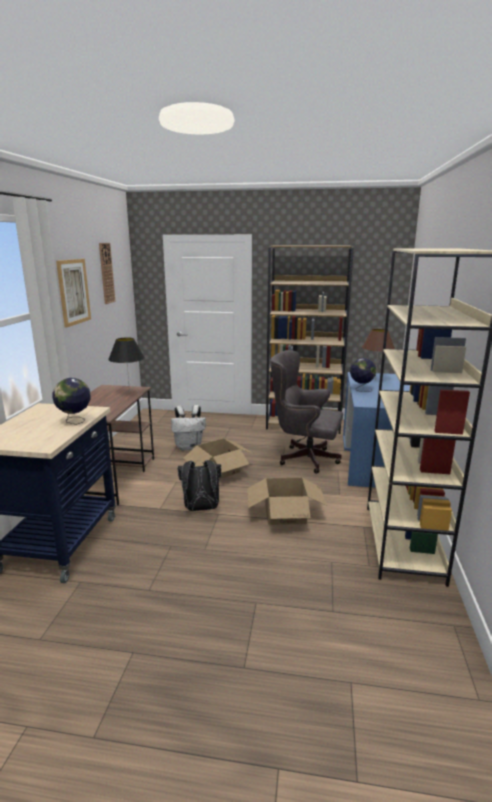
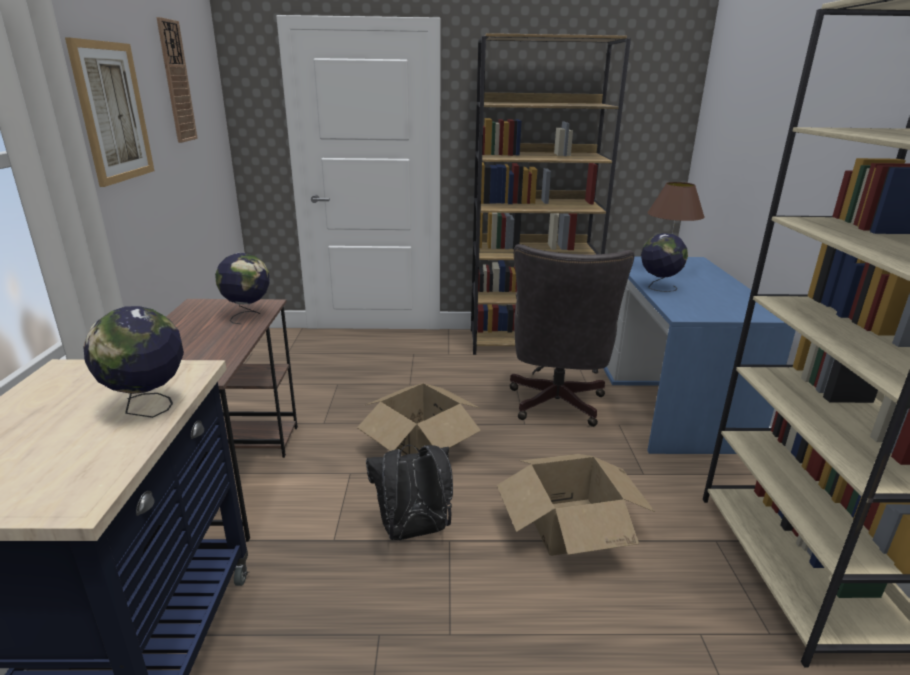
camera: 10 degrees left, 5 degrees up
(129, 393) = (248, 315): black table lamp -> globe
(189, 447) = (355, 397): white backpack -> none
(304, 458) = (556, 406): grey office chair -> grey office chair turned 90 degrees counterclockwise

